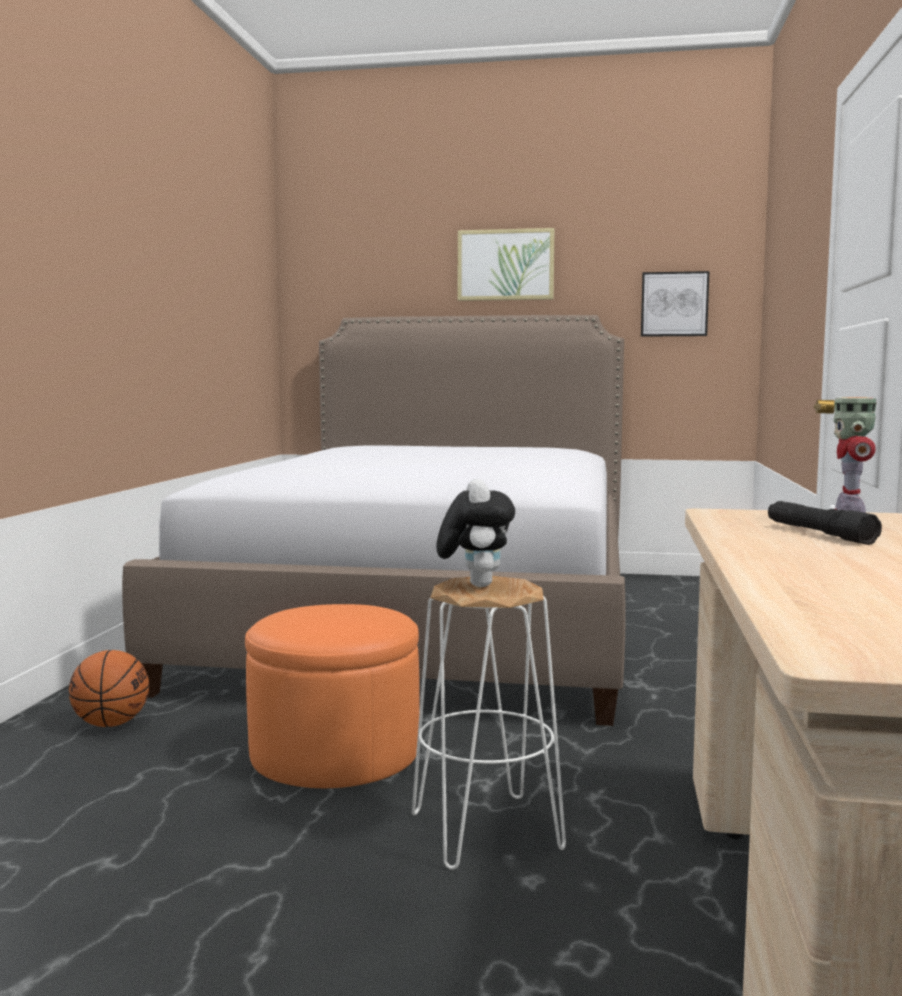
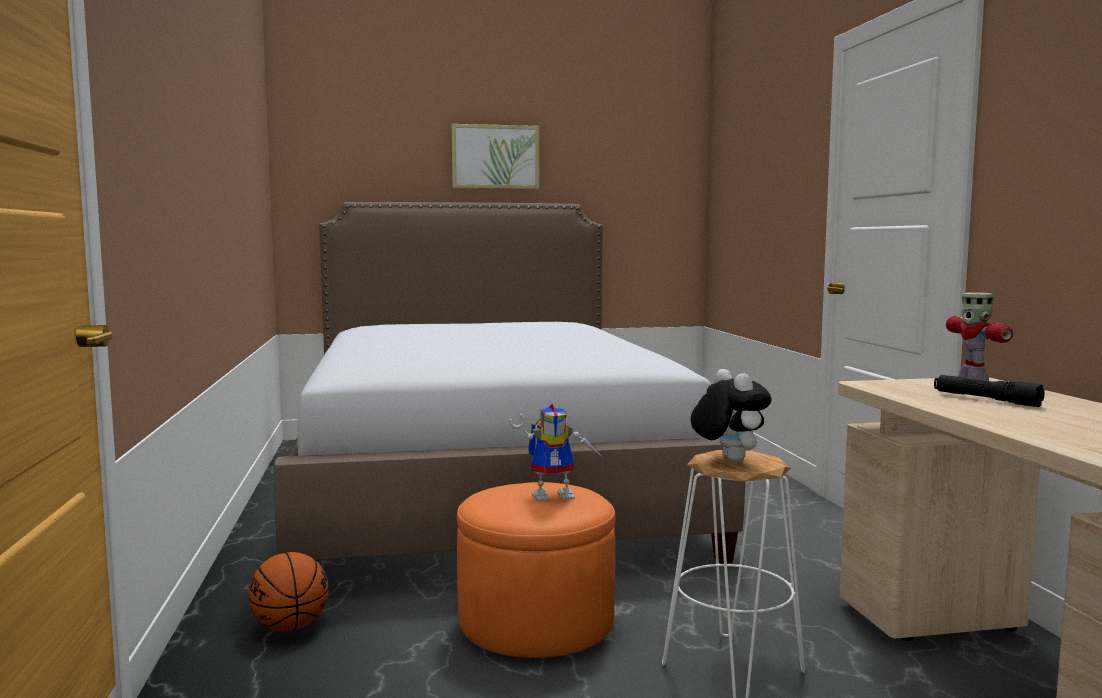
camera: 20 degrees left, 0 degrees up
(355, 617) = (555, 495): none -> toy robot
(674, 304) = (639, 195): picture -> none

